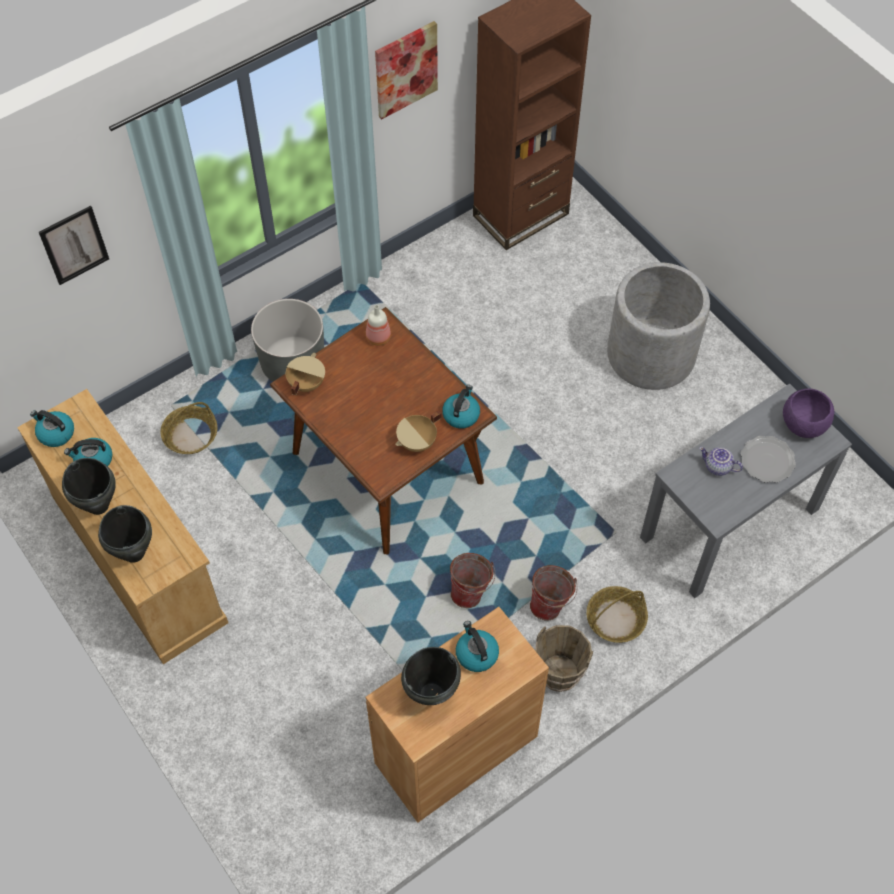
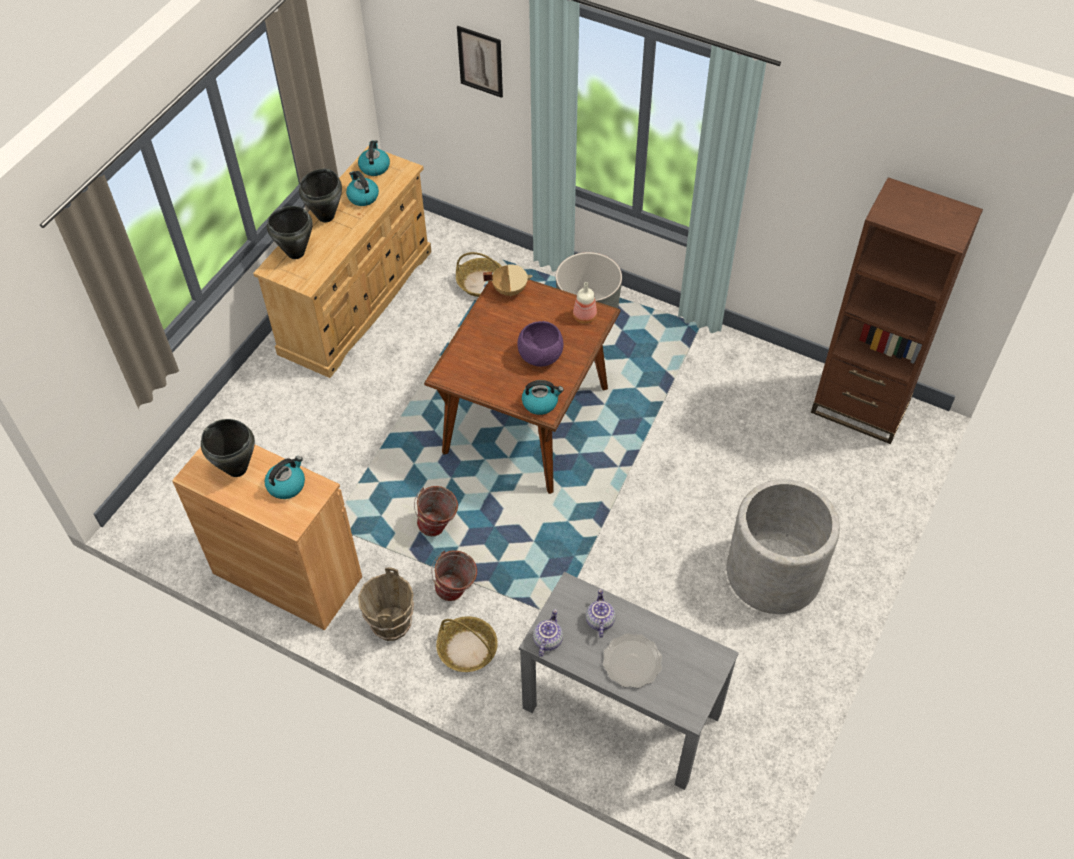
camera: 65 degrees right, 5 degrees down
(406, 69) = (805, 167): picture -> none
(417, 442) = (494, 384): beige cooking pot -> none
(719, 514) = (547, 640): none -> teapot
(803, 424) = (695, 681): purple bowl -> purple bowl (541, 356)

